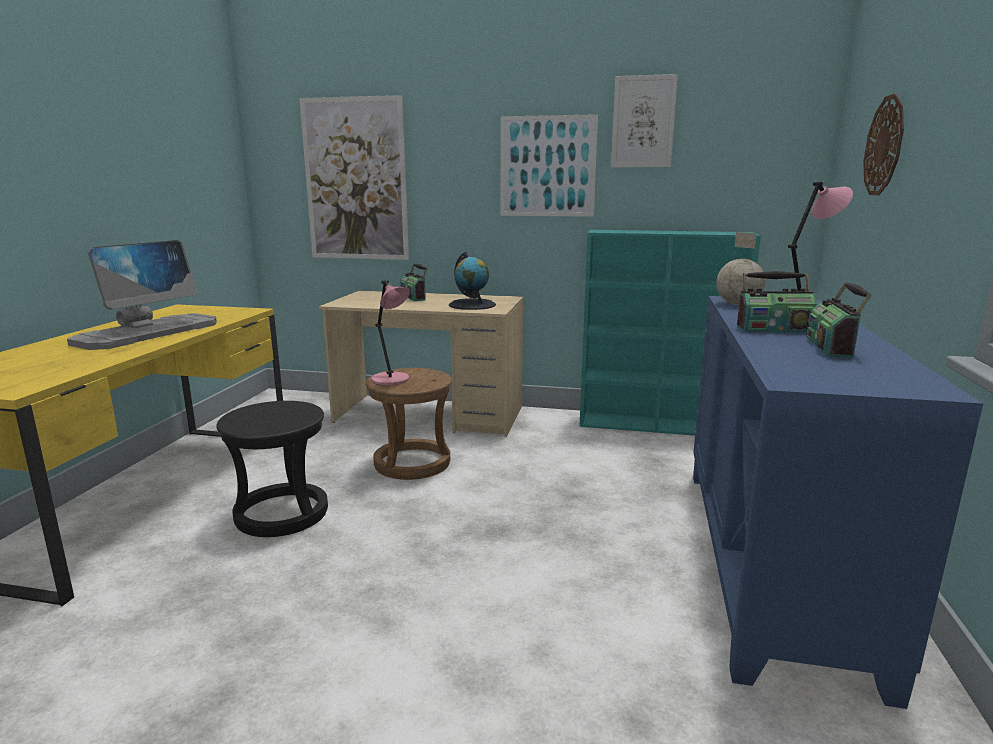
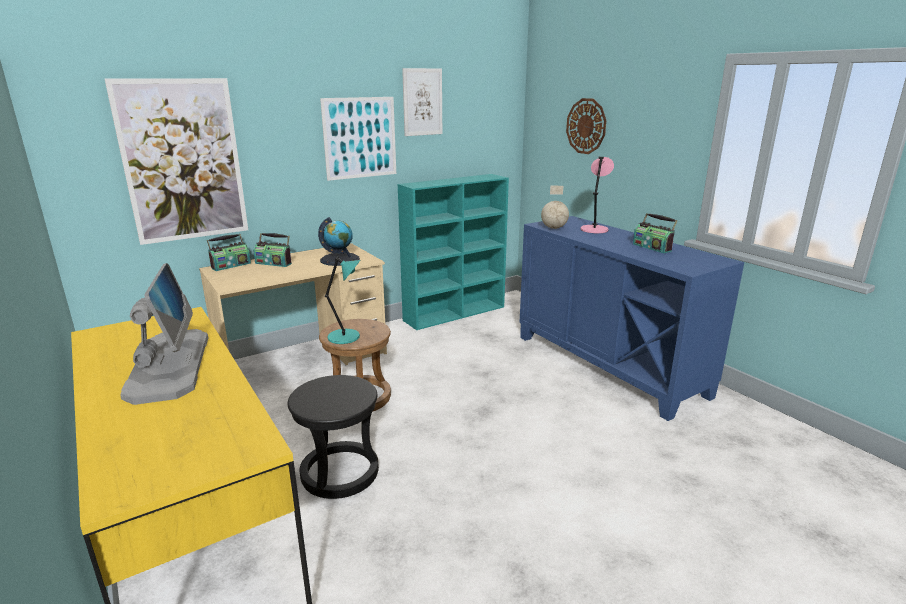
camera: 45 degrees left, 5 degrees up
(391, 380) = (346, 337): pink table lamp -> turquoise table lamp
(773, 329) = (609, 242): radio -> radio (230, 265)

